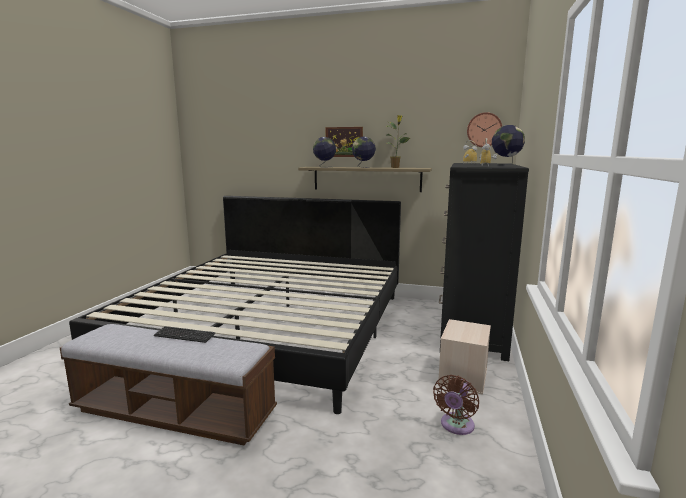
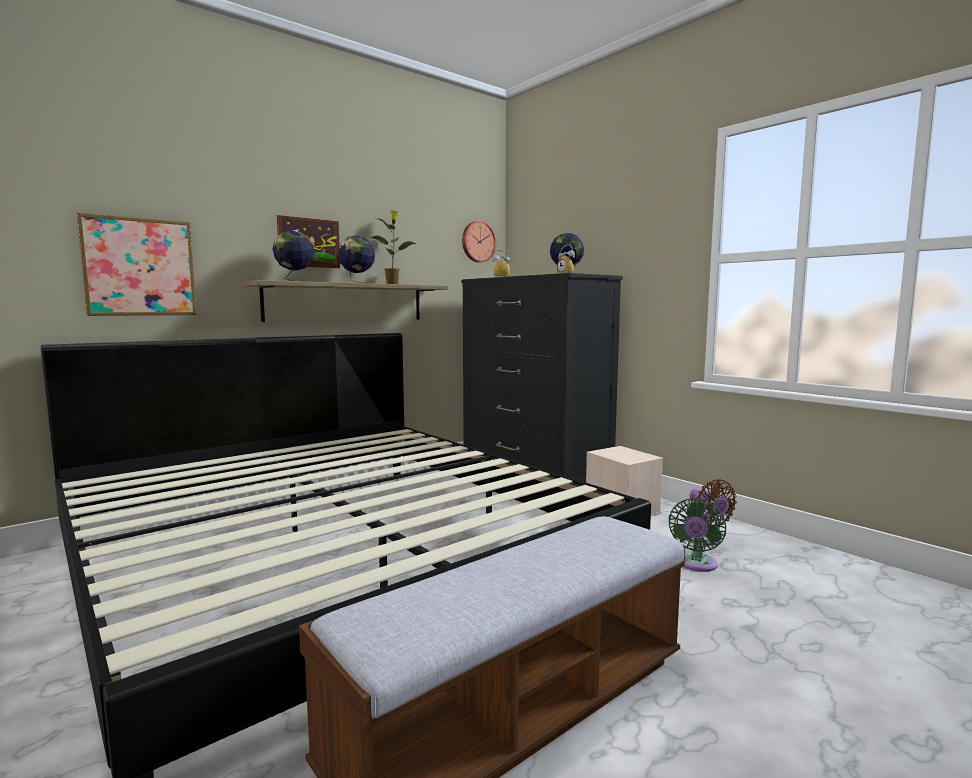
camera: 55 degrees left, 5 degrees down
(184, 335) = (513, 552): keyboard -> none
(261, 160) = (139, 267): none -> picture
(399, 431) = (695, 564): none -> green fan

